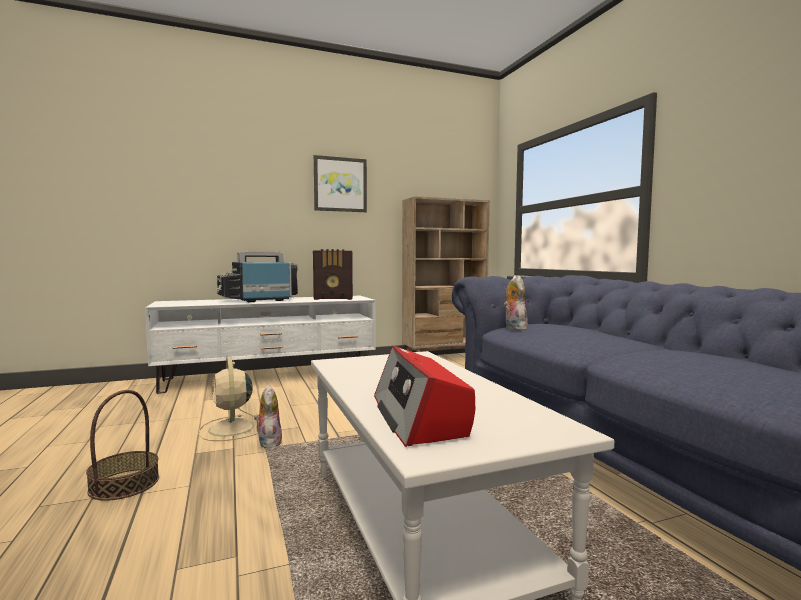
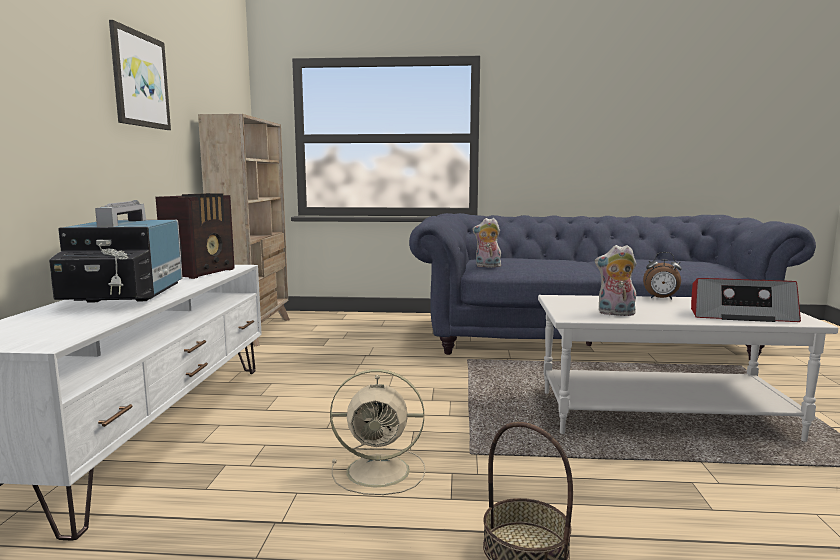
camera: 65 degrees left, 5 degrees up
(268, 442) = (450, 451): plush toy -> plush toy (615, 314)
(479, 384) = (661, 298): none -> alarm clock

